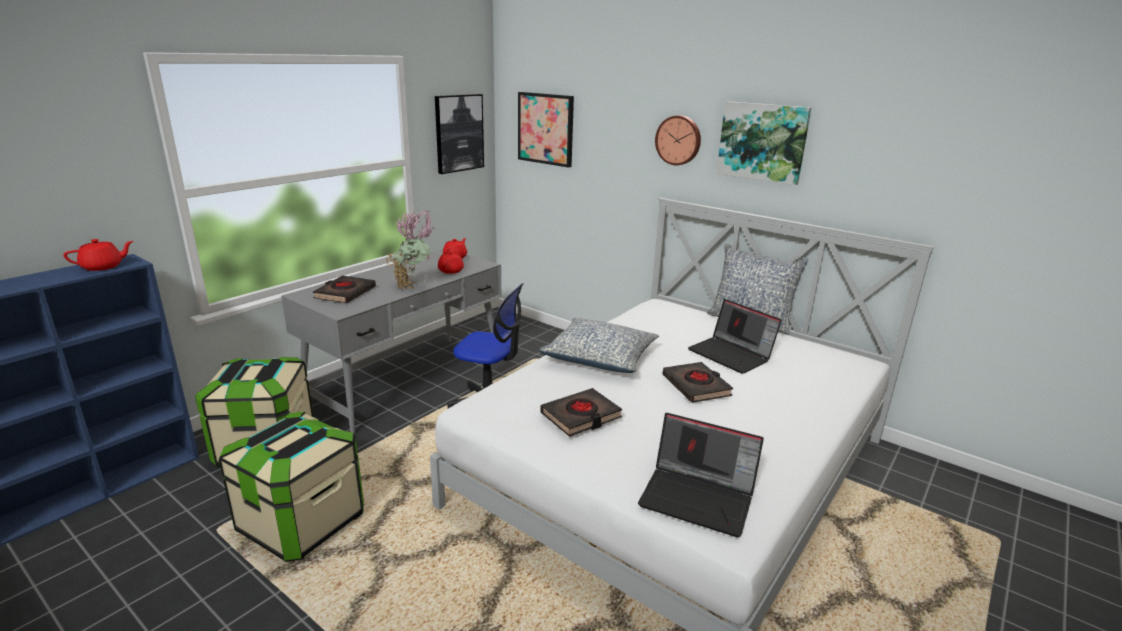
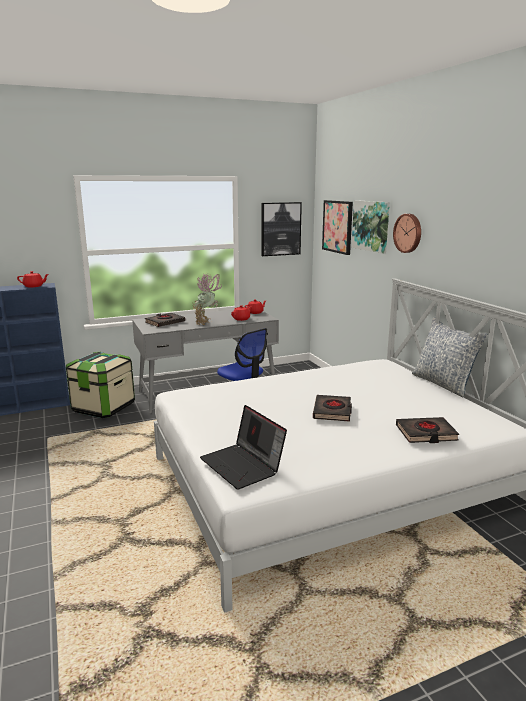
camera: 30 degrees right, 5 degrees down
(302, 523) = (86, 446): storage box -> none
(581, 416) = (229, 409): black book -> black book (426, 434)
(600, 357) = (289, 384): pillow -> none
(732, 355) = (391, 400): laptop -> none
(762, 142) = (458, 233): picture -> picture (371, 226)

